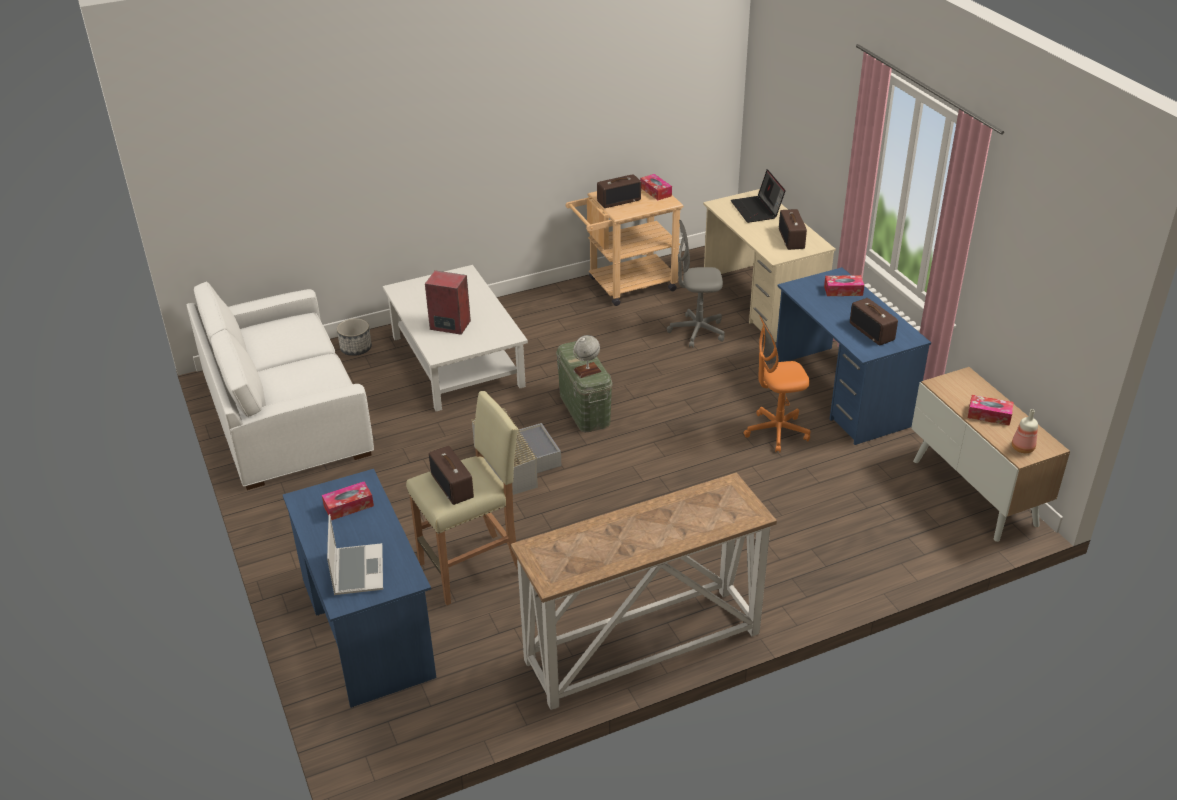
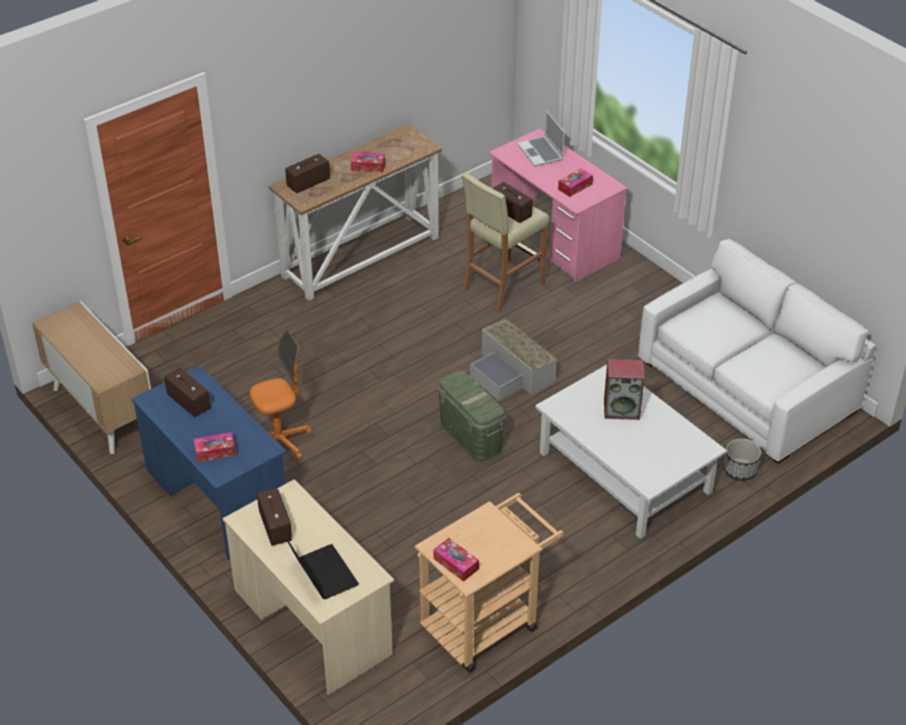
camera: 165 degrees right, 5 degrees up
(367, 627) = (554, 239): blue desk -> pink desk
(587, 370) = (463, 385): globe -> none
(619, 200) = (496, 536): radio -> radio (308, 183)
(697, 331) = (381, 559): grey office chair -> none
(989, 415) = (91, 344): tissue box -> tissue box (368, 166)
(1022, 448) = (71, 317): bottle -> none

